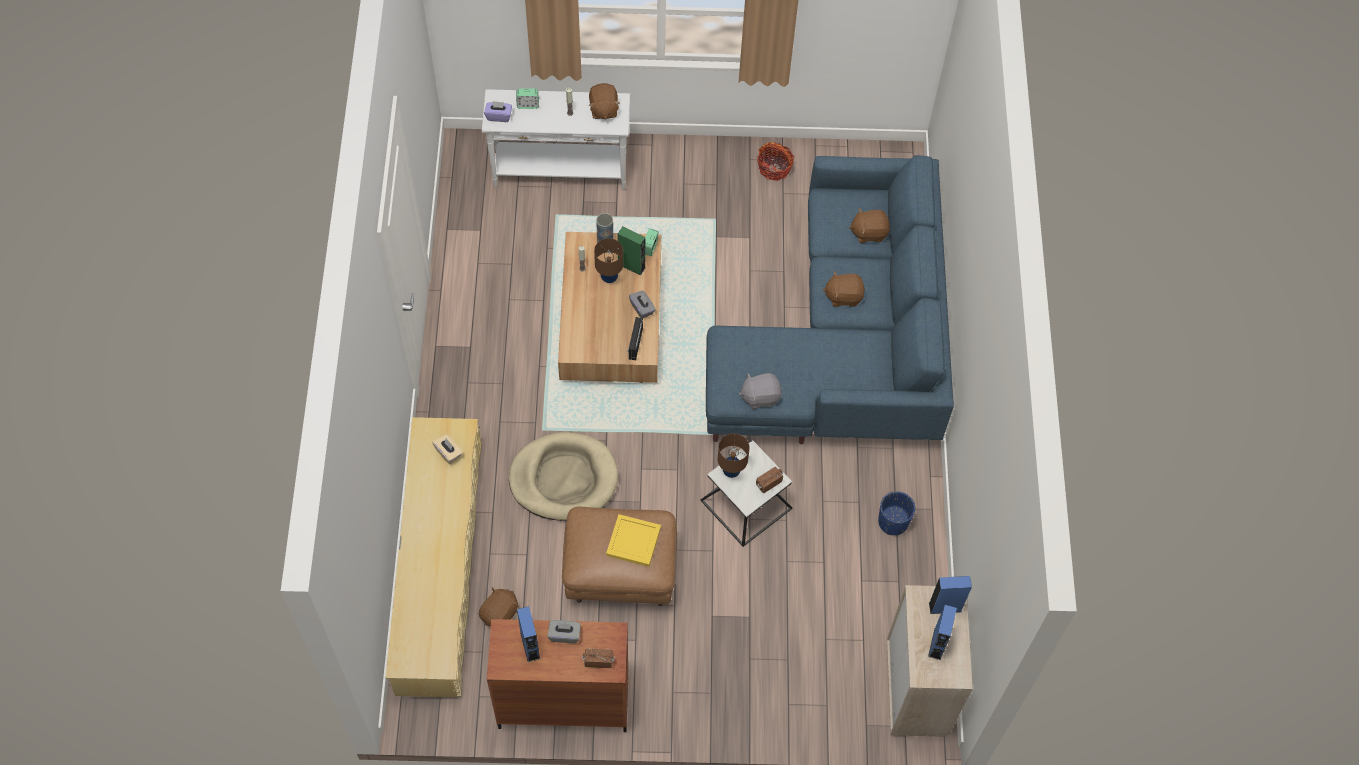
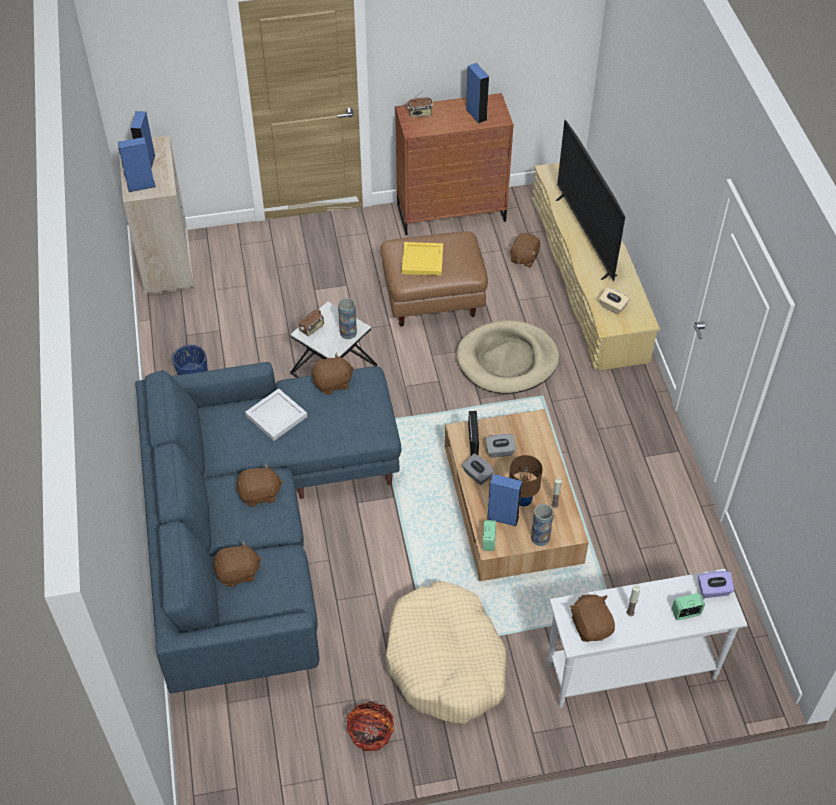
camera: 170 degrees right, 10 degrees down
(439, 553) = (585, 237): none -> television
(564, 635) = (451, 124): grey tissue box -> grey tissue box (500, 451)
(631, 266) = (502, 518): green speaker -> blue speaker
(704, 206) = (446, 662): none -> beige dog bed
(732, 470) = (348, 333): brown table lamp -> vase
(760, 396) = (332, 383): grey plush toy -> brown plush toy
(819, 370) = (276, 415): none -> white tray

